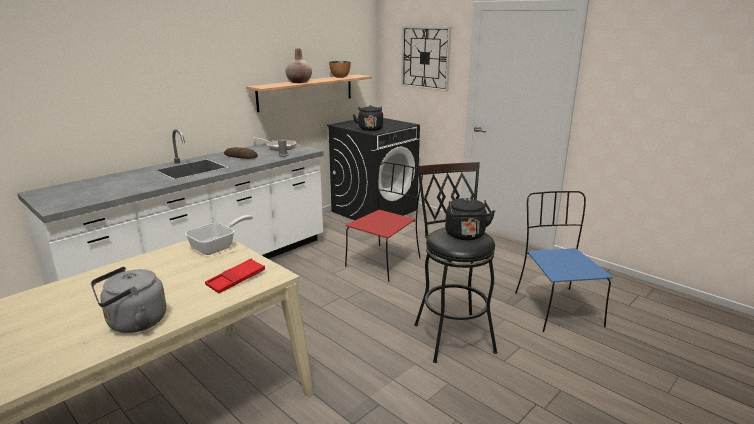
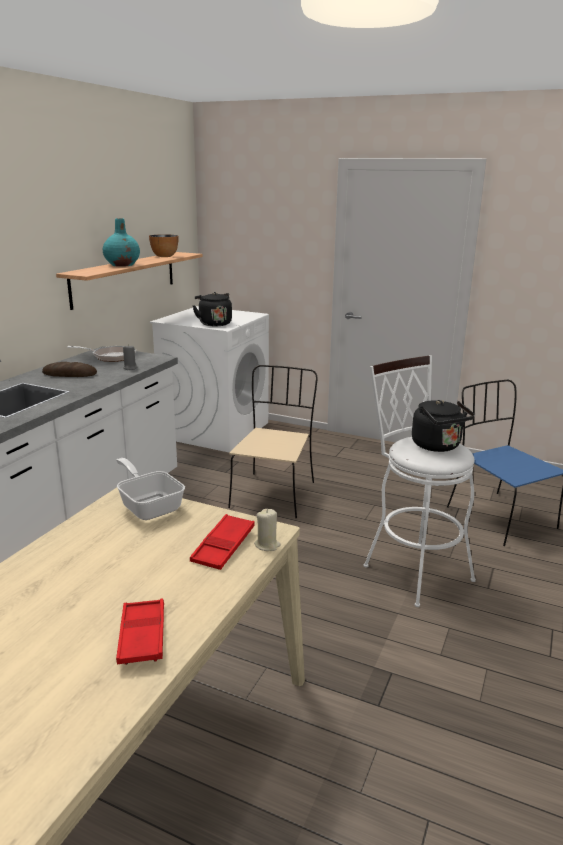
camera: 20 degrees left, 0 degrees up
(133, 323) = (142, 636): grey kettle -> red tray
(218, 246) = (149, 505): frying pan -> frying pan turned 60 degrees counterclockwise
(264, 283) = (267, 545): none -> beige candle
(299, 82) = (122, 265): beige vase -> turquoise vase
(374, 210) = (215, 430): black washing machine -> white washing machine
(384, 261) = (273, 494): red chair -> beige chair
(425, 58) = (271, 228): wall clock -> none
(451, 333) = (412, 568): black stool -> white stool

